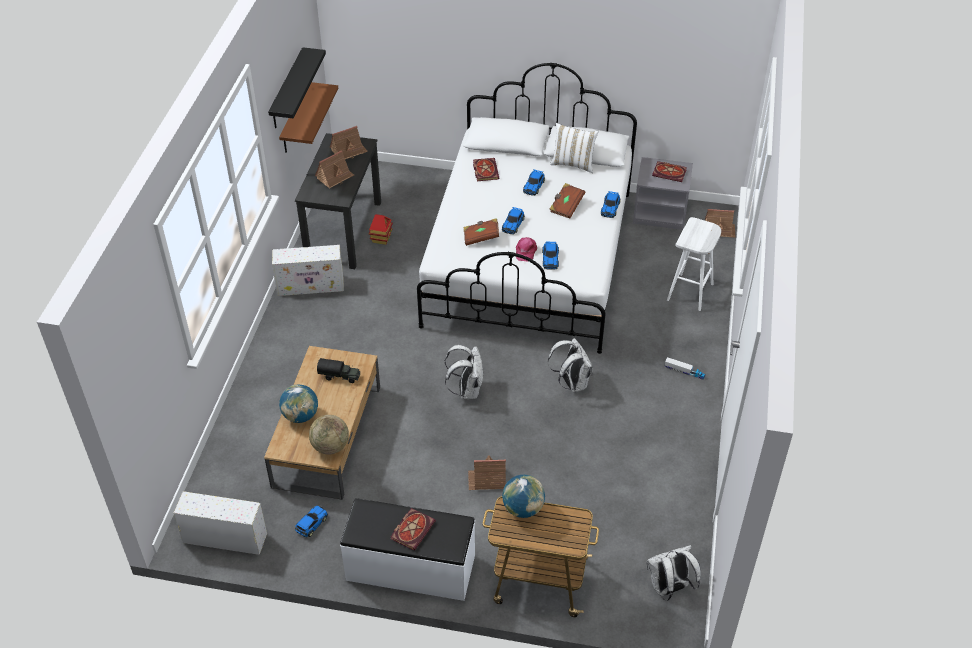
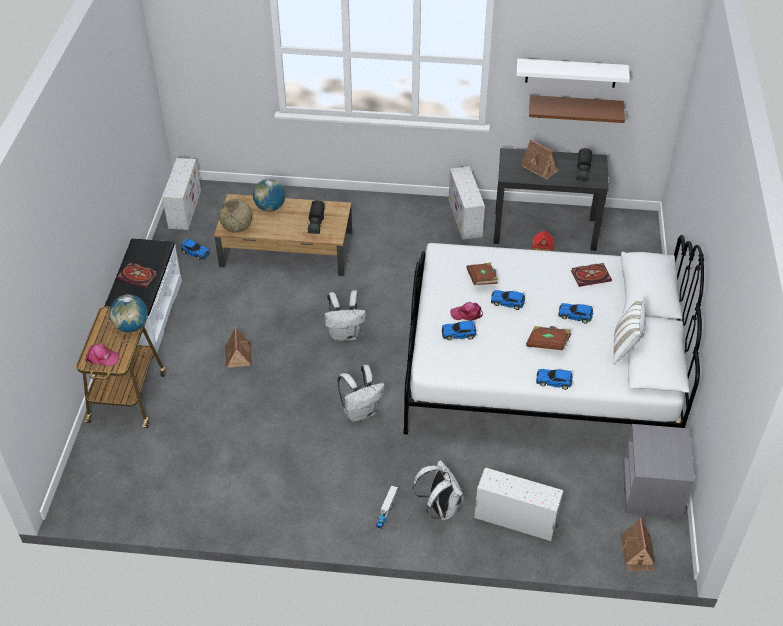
camera: 85 degrees right, 0 degrees up
(287, 89) = (571, 73): black shelf -> white shelf
(348, 151) = (583, 172): toy house -> toy truck
(568, 534) = (102, 357): none -> pink cap
(669, 588) = (109, 492): white backpack -> white backpack (440, 508)
(670, 173) = (666, 457): book -> none
(690, 292) = (514, 518): white stool -> white storage box

